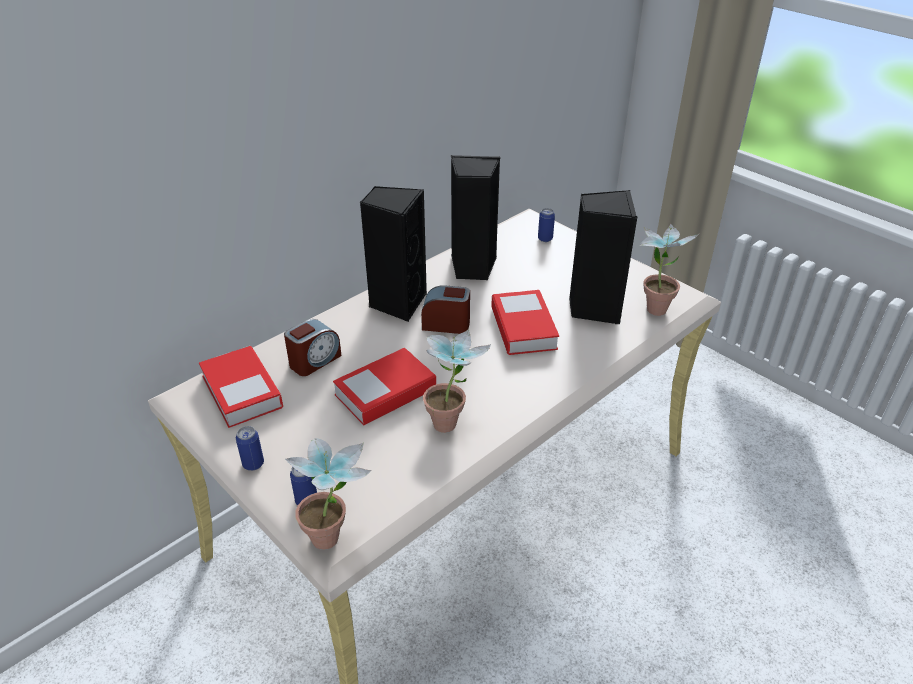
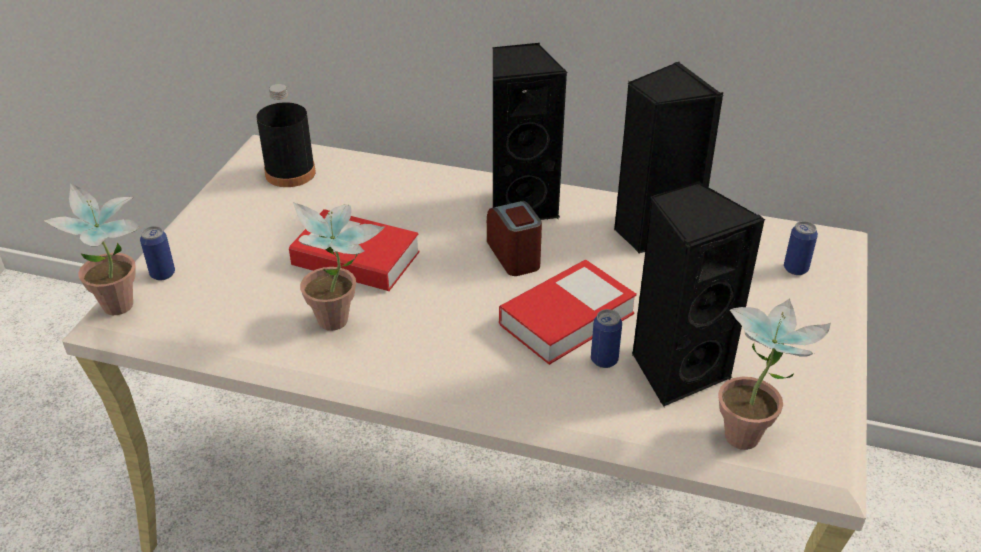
camera: 60 degrees right, 0 degrees up
(242, 392) = (290, 173): book -> black bottle
(253, 464) = (195, 222): can -> can (604, 360)
(314, 361) = (370, 194): alarm clock -> none

